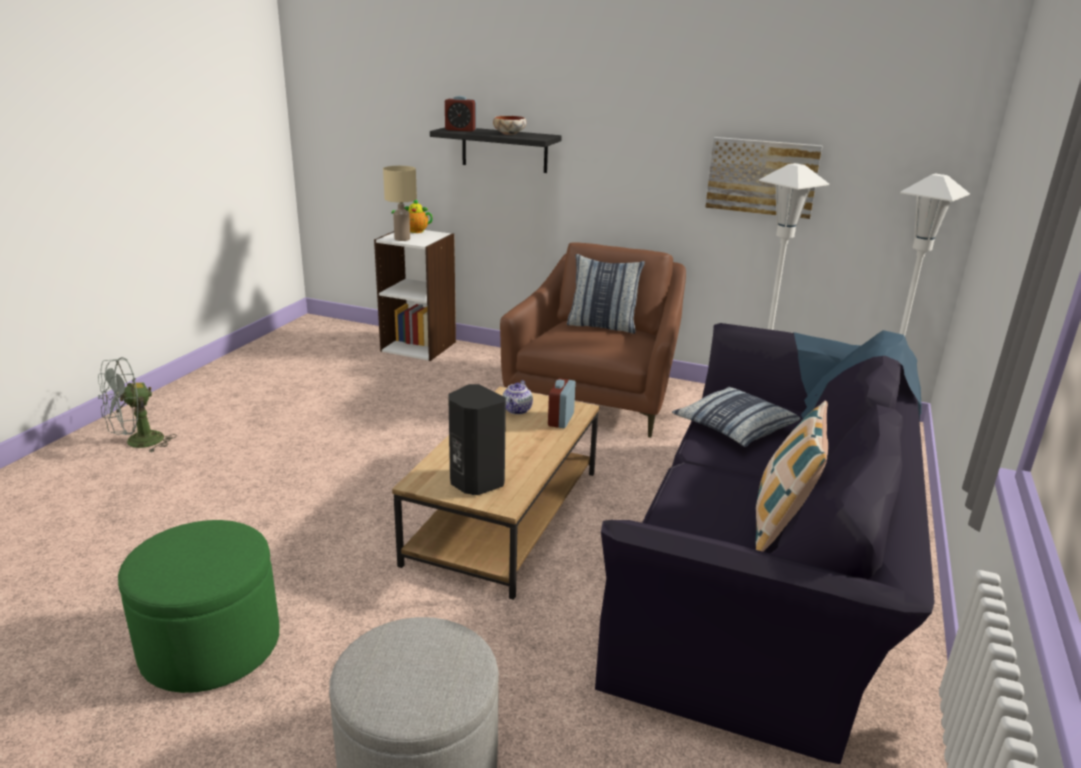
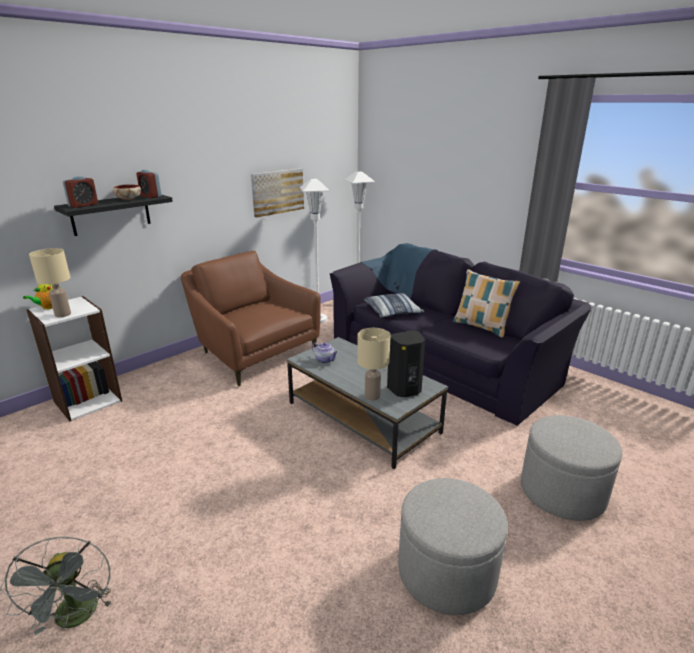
camera: 65 degrees left, 0 degrees up
(211, 646) = (446, 571): green ottoman -> grey ottoman
(441, 460) = (372, 396): none -> beige table lamp
(506, 516) = (363, 417): brown coffee table -> grey coffee table
(561, 420) = (347, 350): alarm clock -> alarm clock (150, 196)
(602, 326) = (247, 307): pillow -> none

